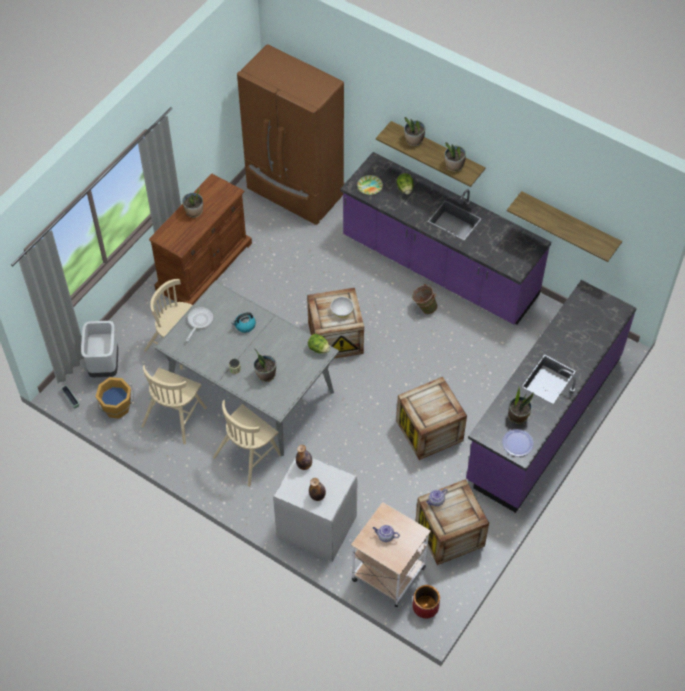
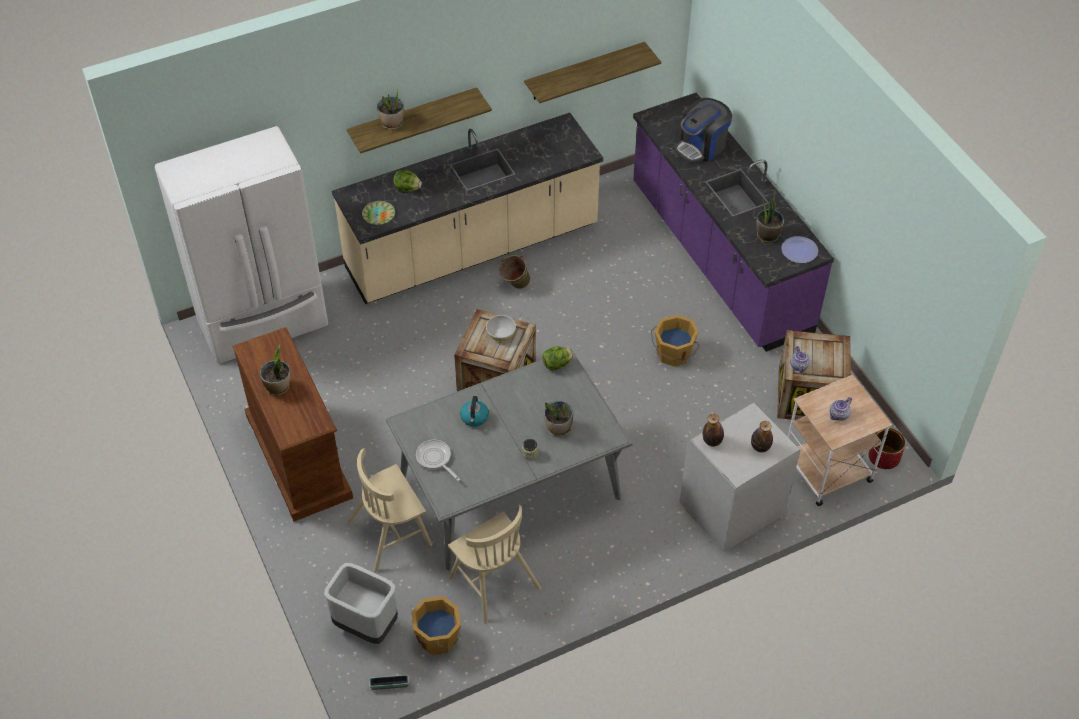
camera: 60 degrees left, 5 degrees down
(249, 453) = (596, 528): beige chair -> none
(293, 194) = (265, 325): brown fridge -> white fridge
(429, 431) = (673, 354): crate -> orange bucket
(439, 267) = (472, 249): purple counter -> beige counter
(454, 166) = (455, 109): potted plant -> none
(579, 336) = (702, 146): none -> coffee machine

